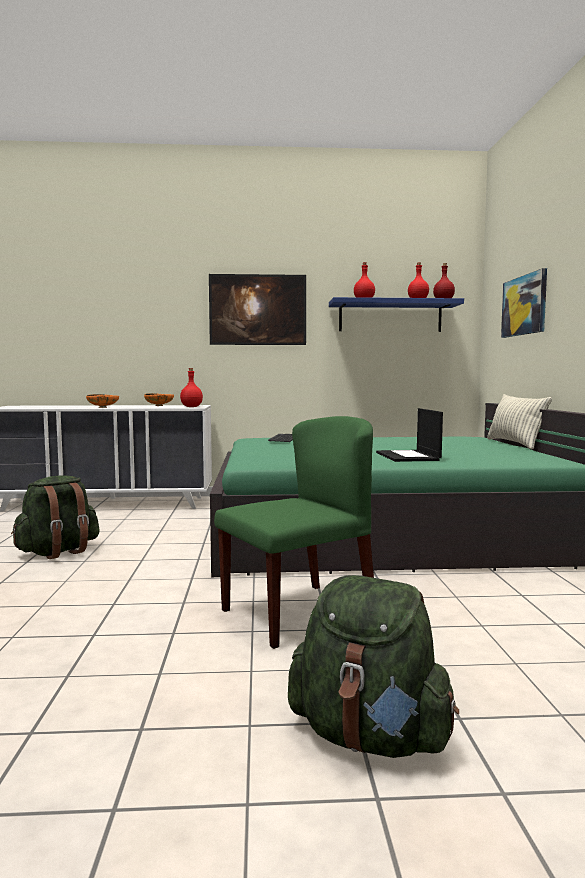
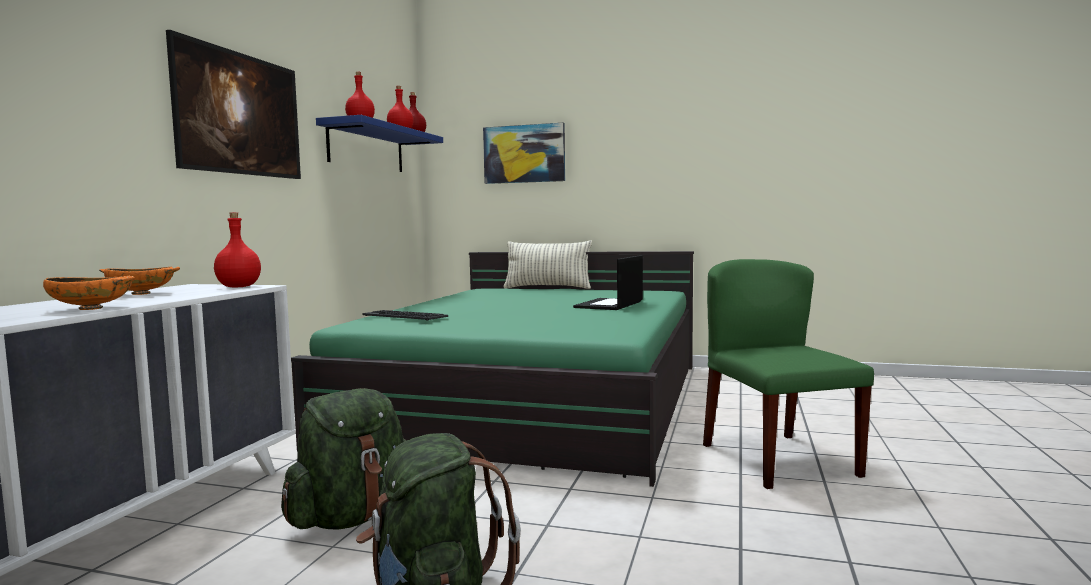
camera: 70 degrees left, 0 degrees up
(370, 737) = (999, 465): green backpack -> green backpack (353, 517)
(408, 456) = (609, 305): laptop -> laptop turned 105 degrees clockwise

